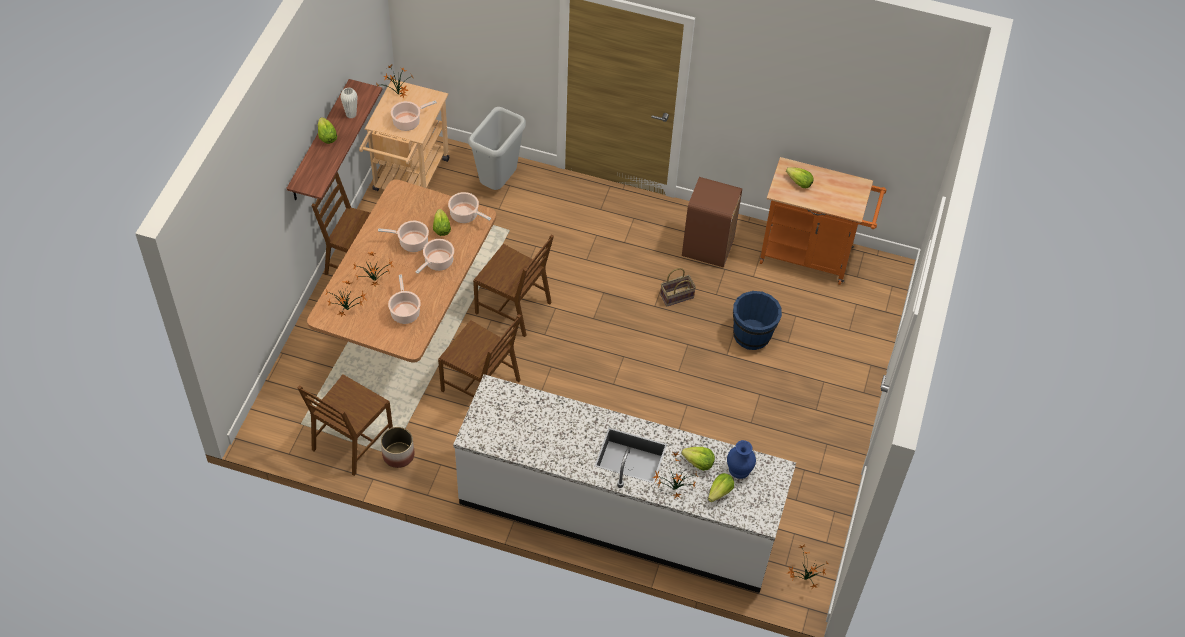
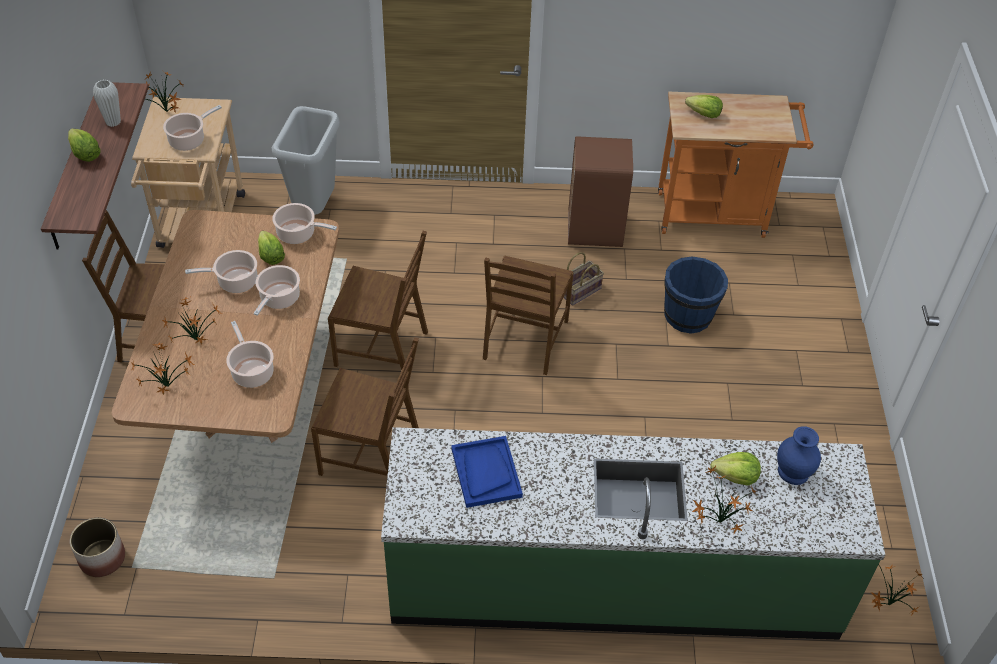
camera: 15 degrees left, 5 degrees down
(351, 441) = (212, 574): brown chair -> brown chair (525, 340)
(398, 455) = (284, 576): planter -> planter (102, 558)
(534, 419) = (486, 472): none -> blue tray
(619, 513) = (613, 579): white counter -> green counter
(720, 492) = (782, 510): lettuce -> none

